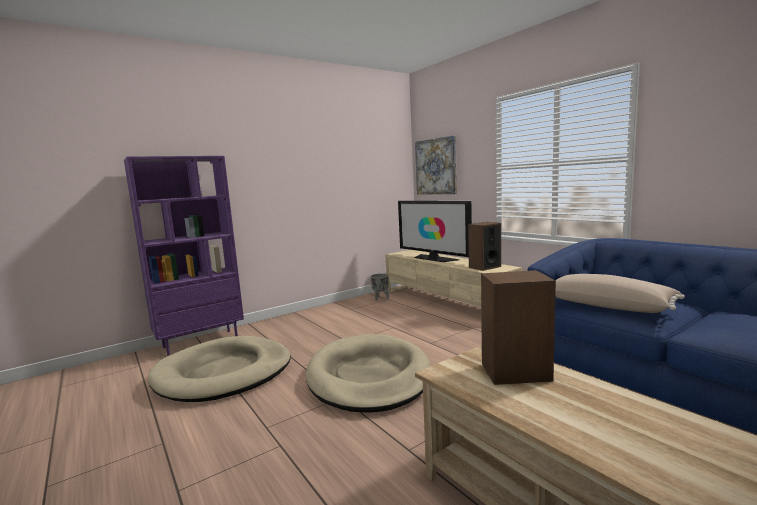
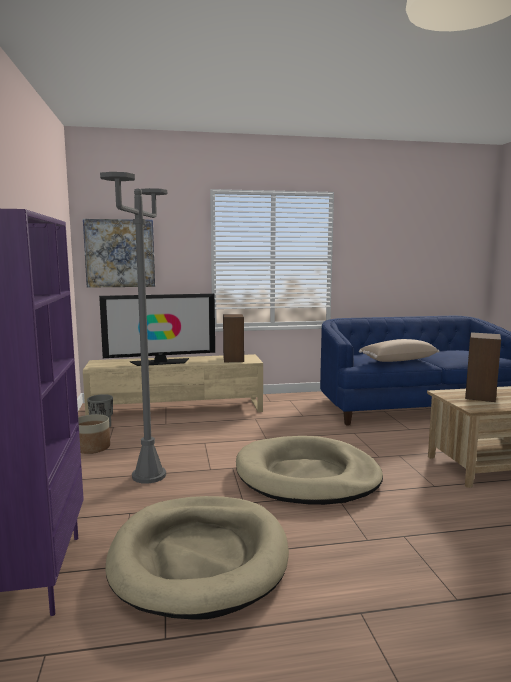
camera: 65 degrees left, 0 degrees up
(322, 330) = (149, 476): none -> grey floor lamp
(349, 306) = (92, 448): none -> planter

